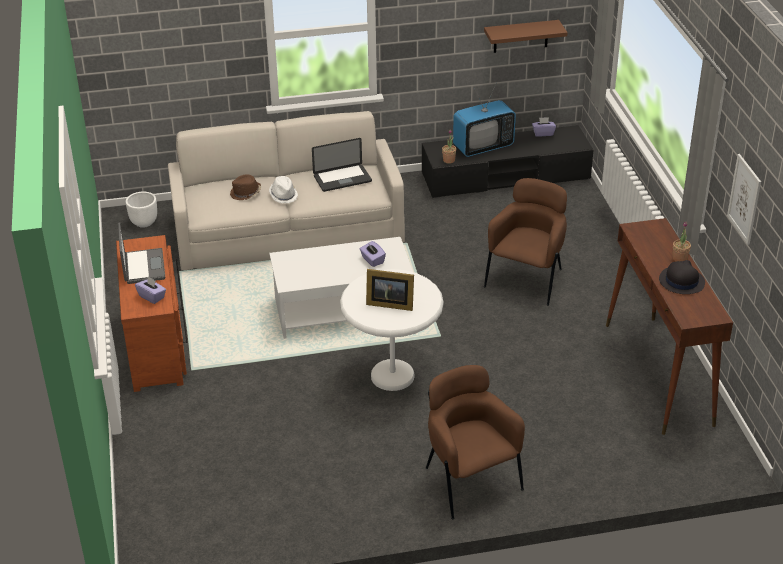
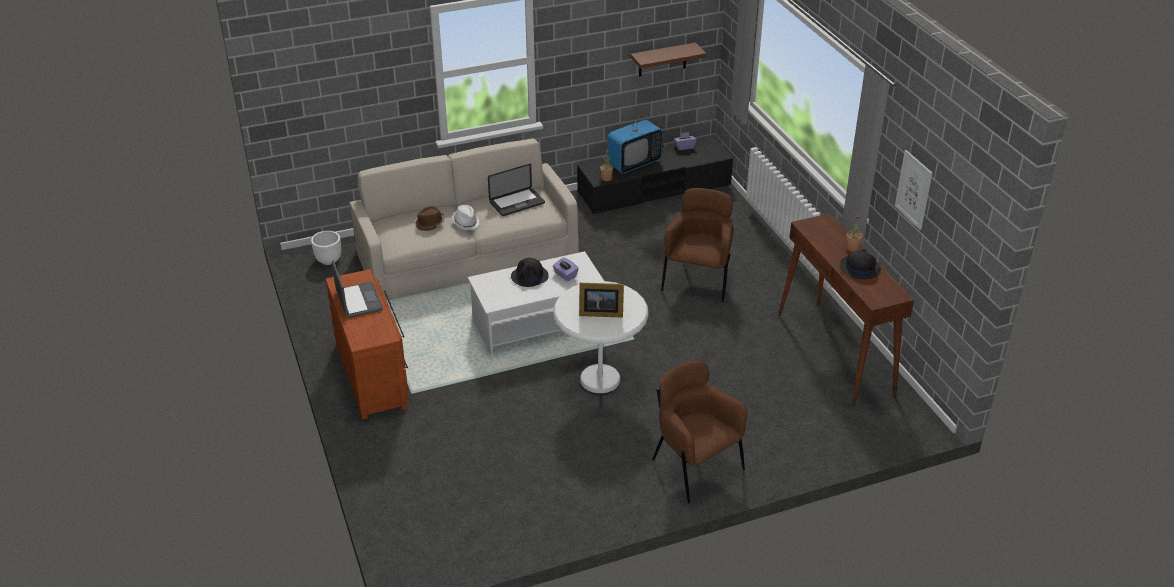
camera: 10 degrees left, 0 degrees up
(152, 297) = (375, 328): purple tissue box -> none
(334, 258) = (530, 276): none -> black hat

